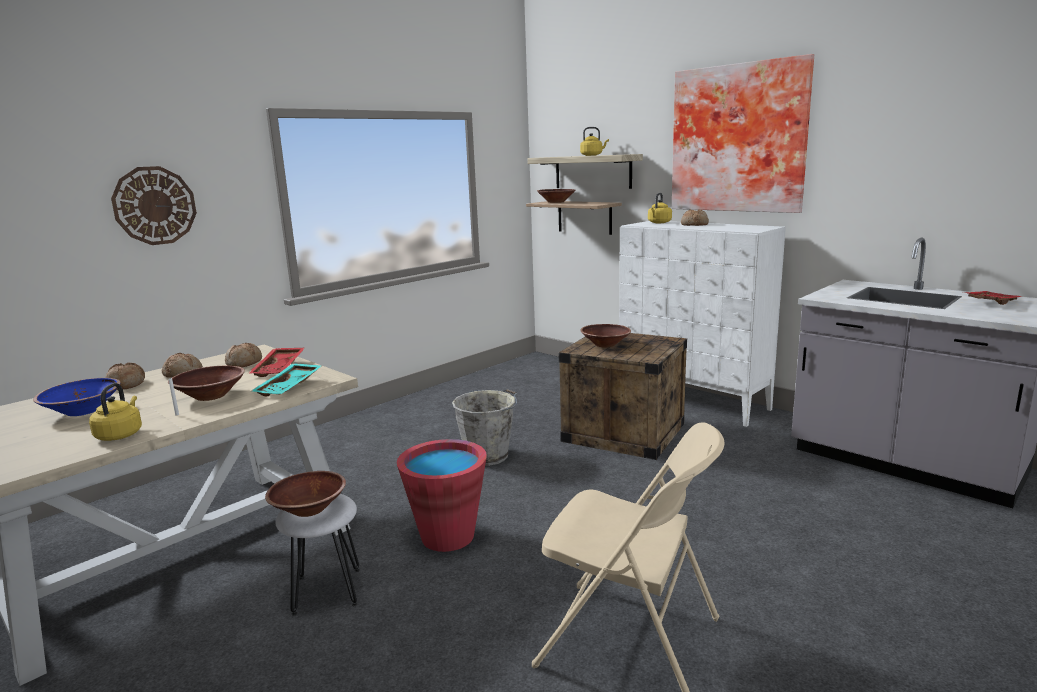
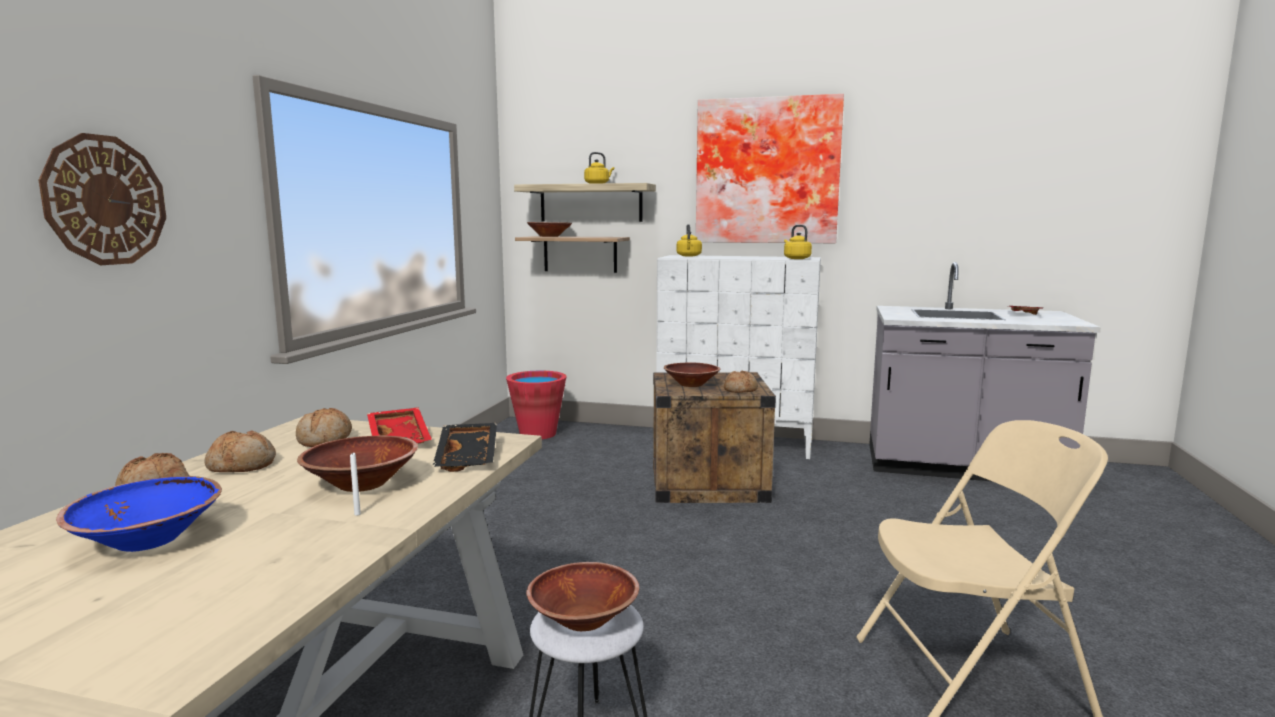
camera: 30 degrees left, 5 degrees down
(120, 434) = (312, 556): yellow kettle -> yellow kettle (796, 258)
(290, 387) = (469, 457): turquoise tray -> black tray
(448, 536) = (659, 629): red bucket -> red bucket (538, 434)
(488, 455) = (593, 532): grey bucket -> none
(694, 224) = (732, 256): bread -> bread (740, 390)

